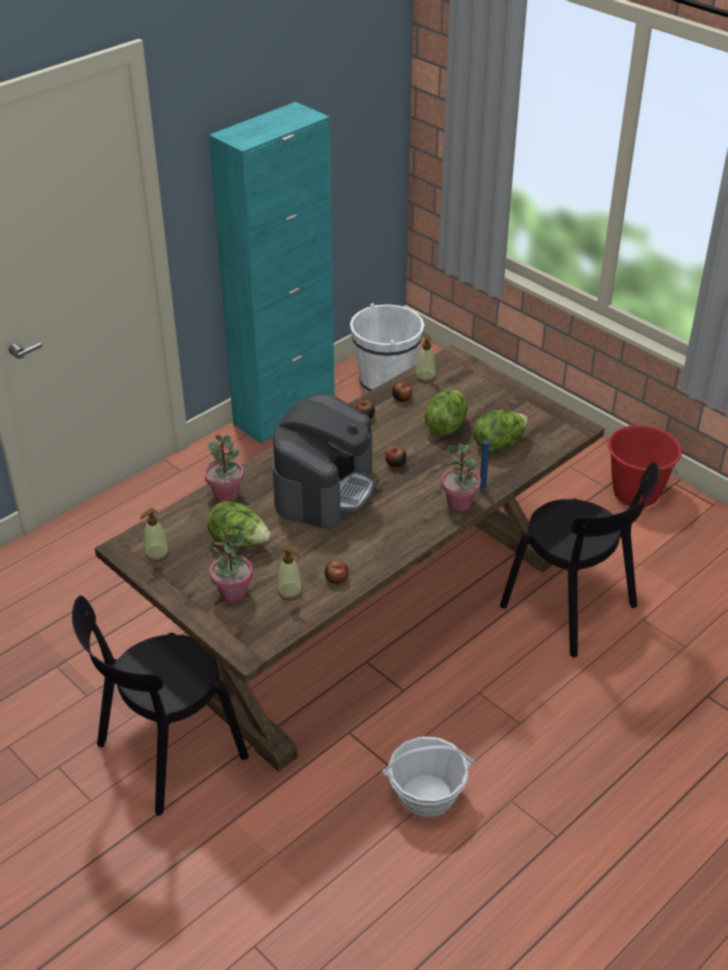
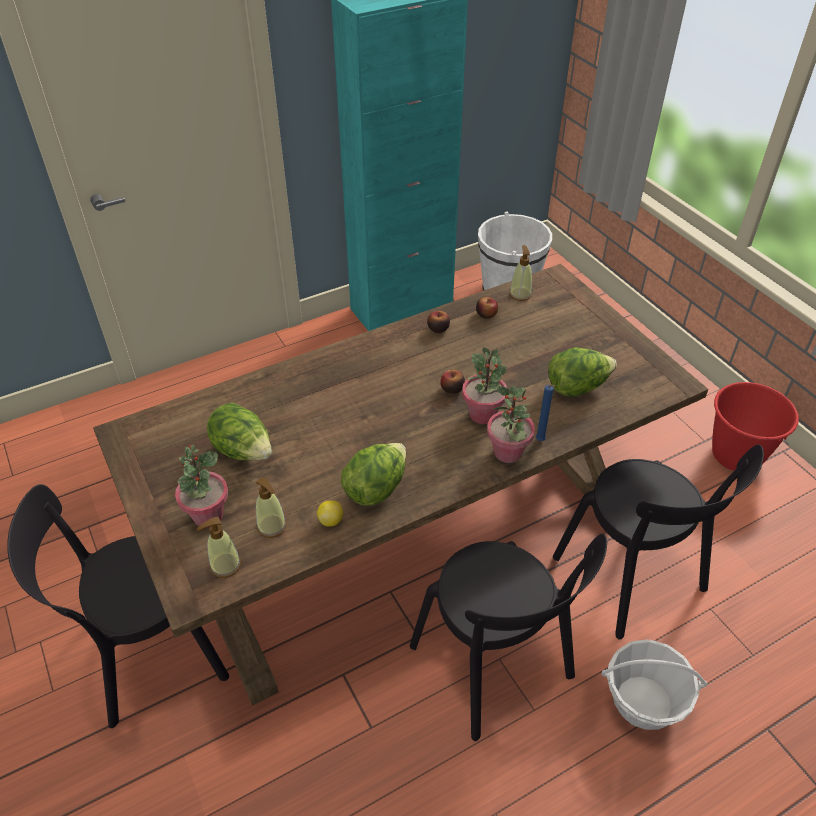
camera: 15 degrees right, 5 degrees up
(156, 553) = (151, 447): soap dispenser -> soap dispenser (225, 565)
(226, 495) = (255, 392): potted plant -> potted plant (482, 414)
(324, 488) = (362, 404): coffee machine -> none
(336, 578) = (331, 520): apple -> lemon
(426, 796) = (400, 780): basket -> basket (643, 702)
(446, 426) = (523, 354): lettuce -> lettuce (376, 488)
(477, 699) = (495, 667): none -> black chair

